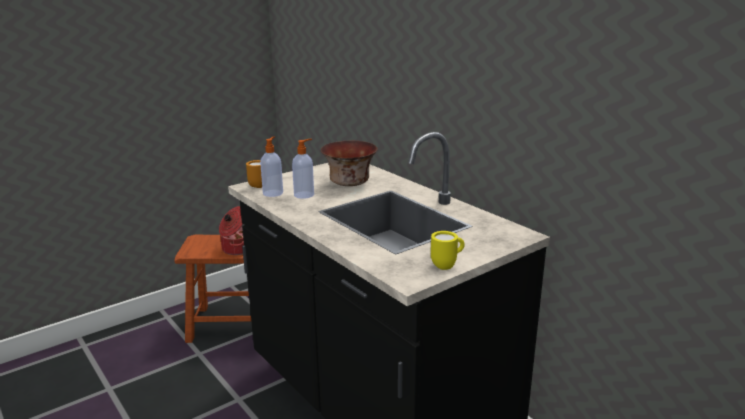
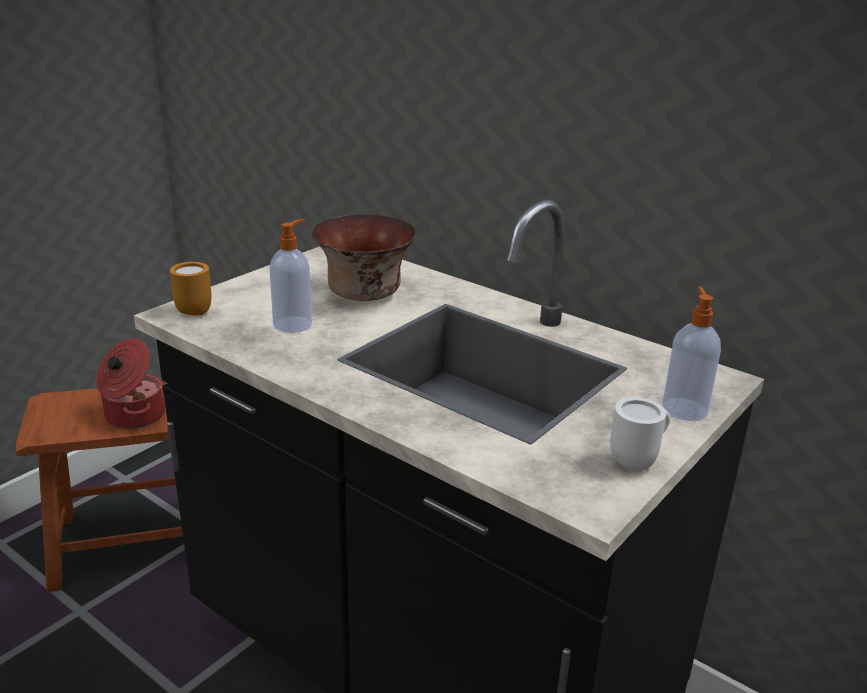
camera: 15 degrees left, 5 degrees up
(273, 193) = (231, 324): soap dispenser -> soap dispenser (684, 408)
(447, 266) = (637, 461): yellow mug -> white mug

